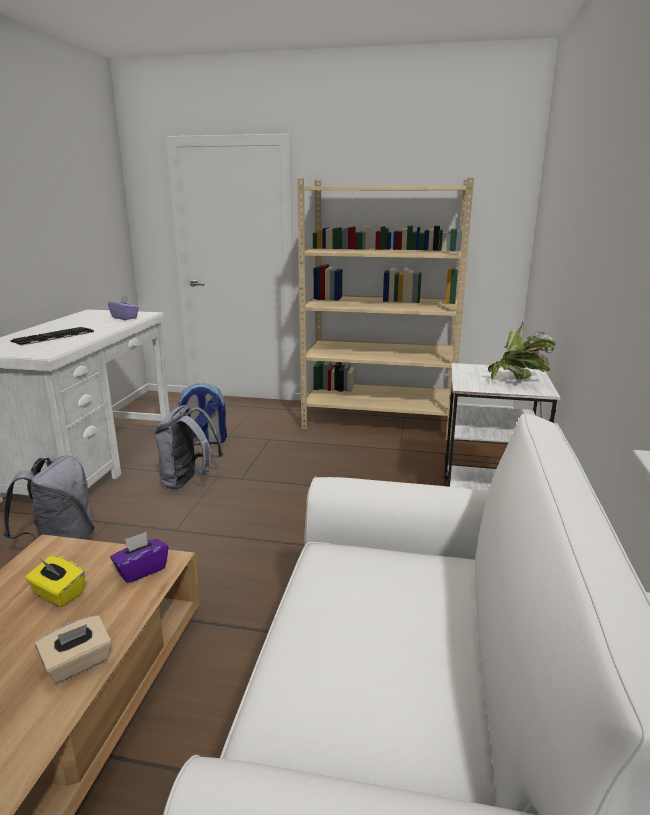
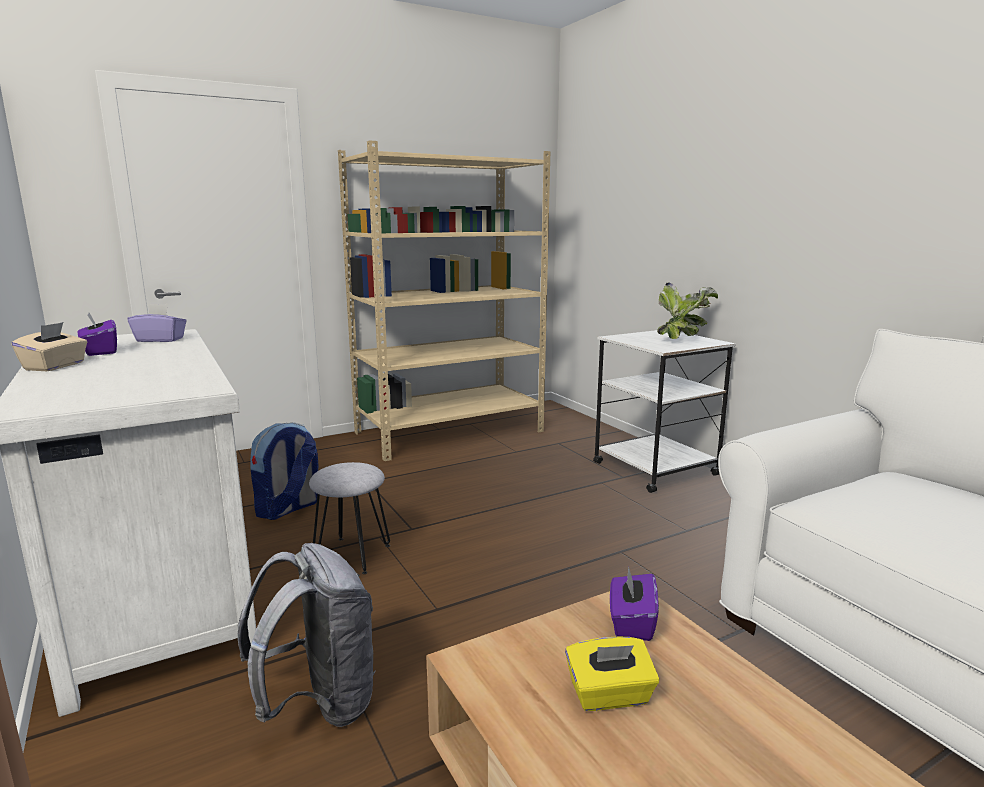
camera: 40 degrees left, 5 degrees down
(53, 337) = (125, 372): keyboard -> none
(78, 664) = (791, 735): beige tissue box -> beige tissue box (55, 366)
(82, 321) = (100, 351): none -> purple tissue box
(188, 481) = (352, 555): grey backpack -> grey stool

